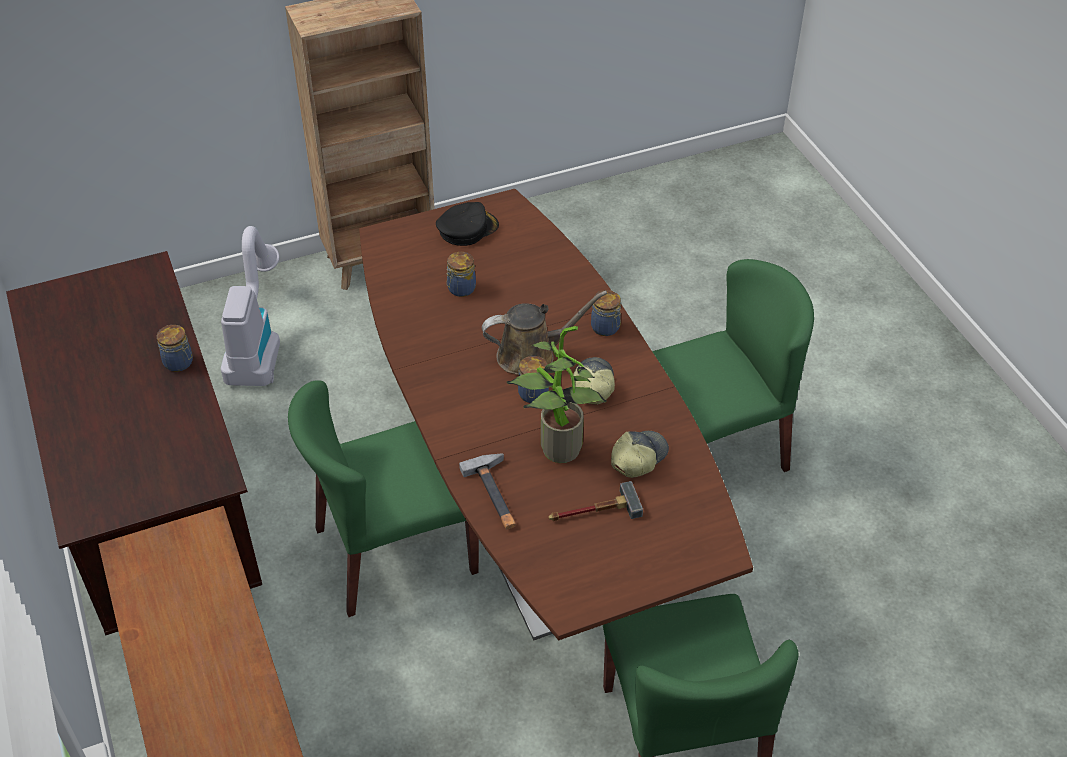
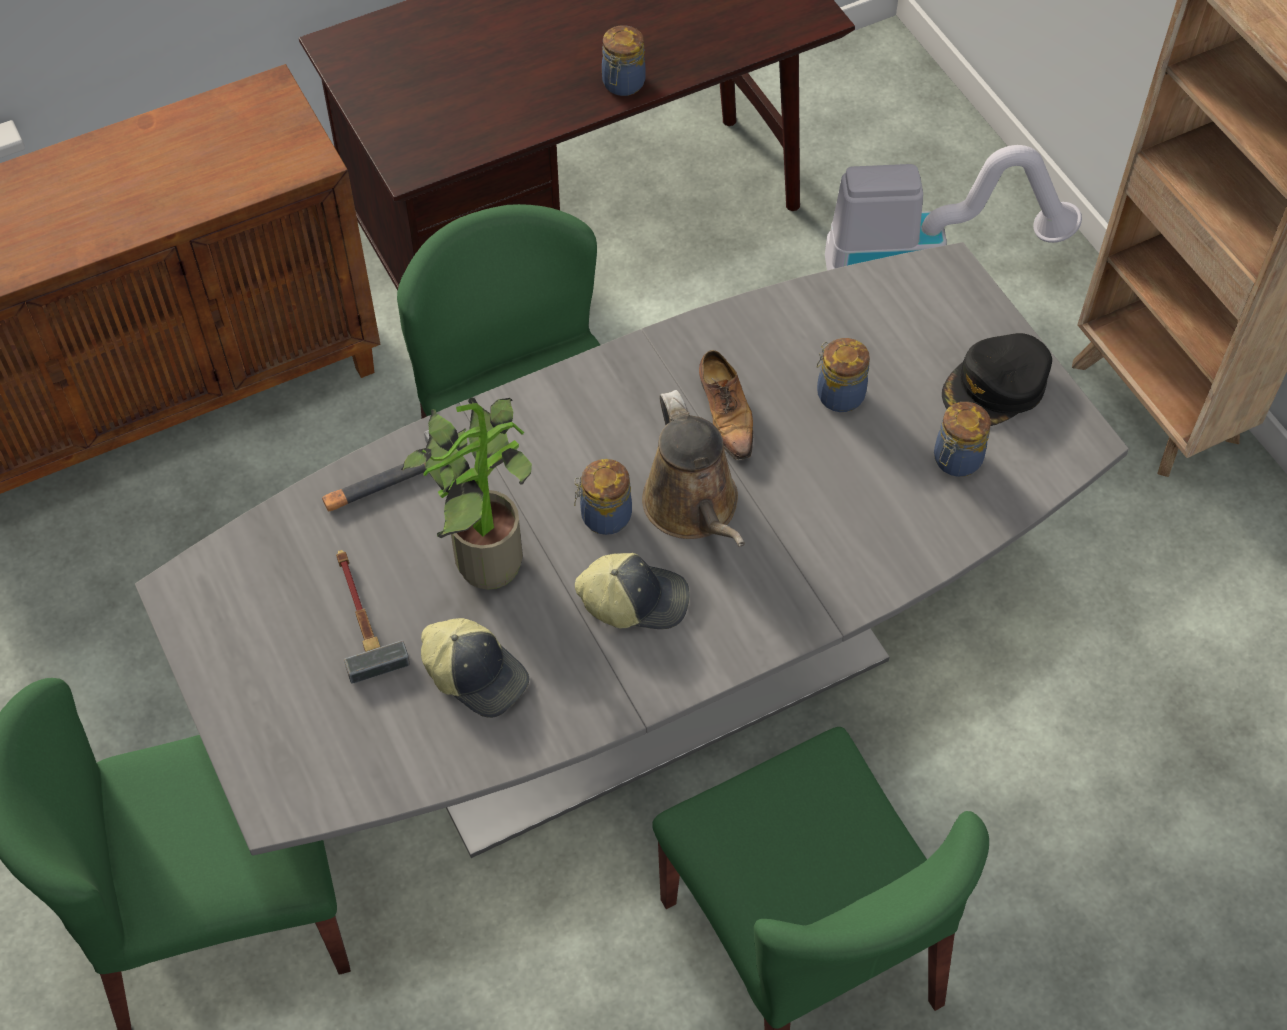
camera: 85 degrees right, 10 degrees up
(467, 228) = (996, 387): black cap -> black cap turned 90 degrees clockwise
(467, 336) = (726, 414): none -> shoe
(532, 506) = (644, 680): brown dining table -> grey dining table
(606, 328) = (776, 614): jar -> jar (956, 461)

